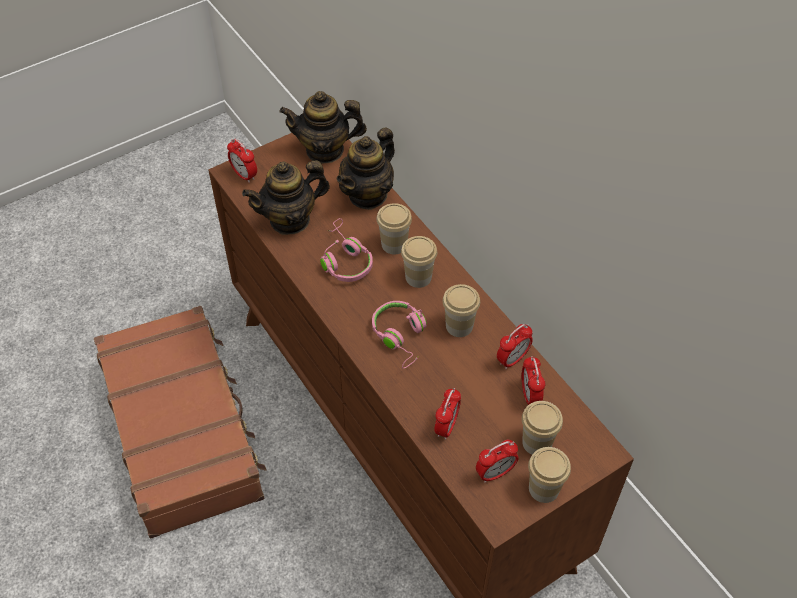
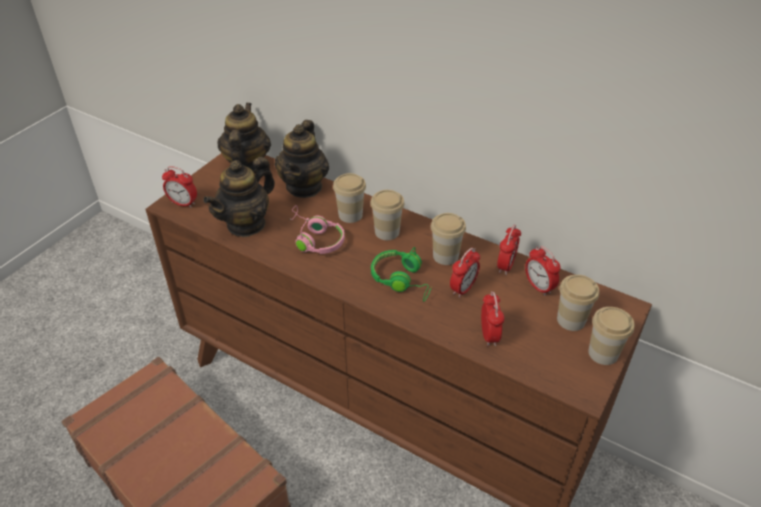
camera: 25 degrees left, 10 degrees down
(325, 150) = (247, 166): teapot -> teapot turned 120 degrees clockwise
(401, 337) = (402, 280): pink headphones -> green headphones
(495, 473) = (555, 356): alarm clock -> alarm clock (463, 288)

